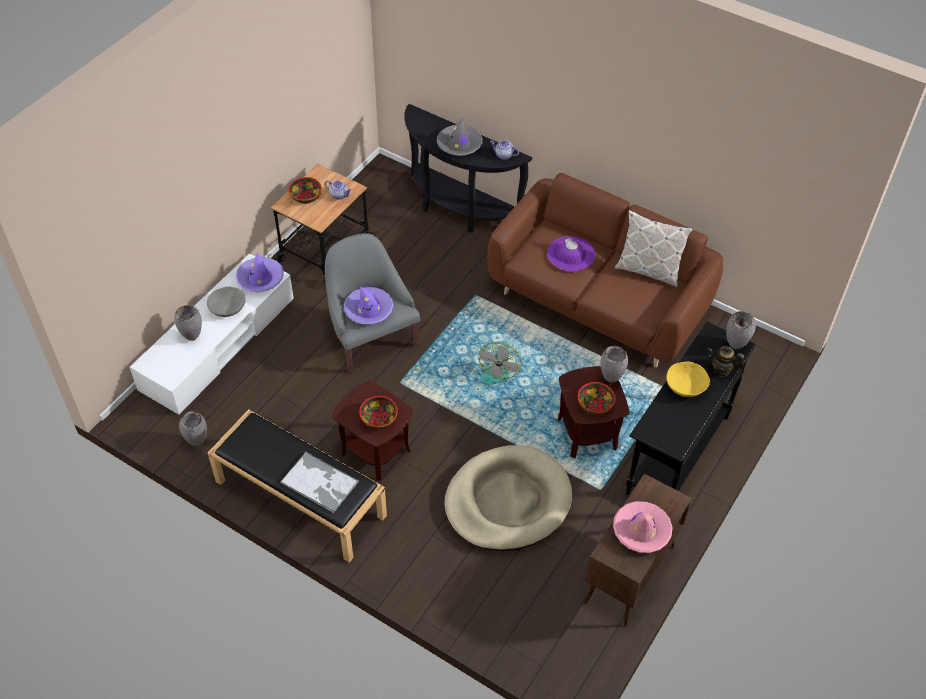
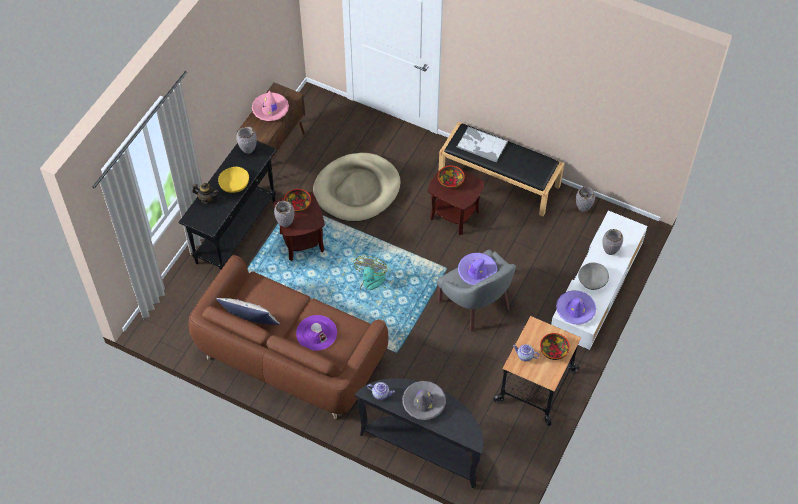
camera: 175 degrees right, 5 degrees up
(735, 347) = (194, 217): grey vase -> grey vase (248, 151)

